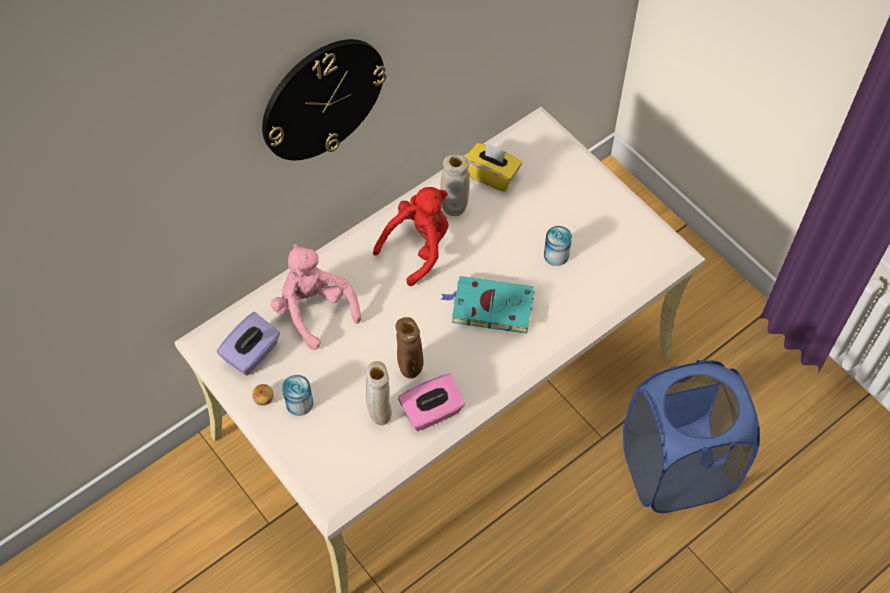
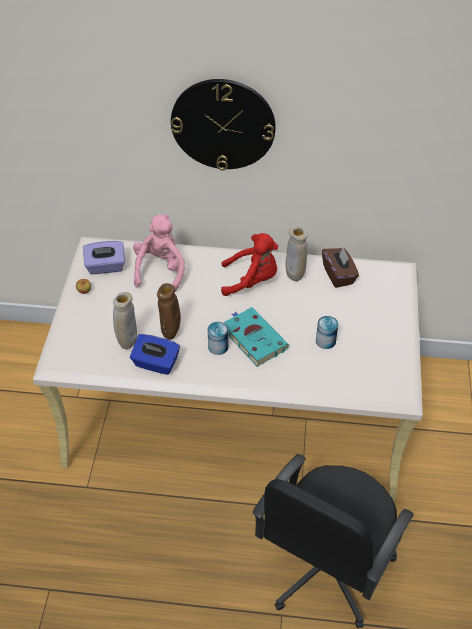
camera: 45 degrees right, 10 degrees down
(299, 403) = (98, 306): can -> can (218, 346)
(432, 412) = (156, 363): pink tissue box -> blue tissue box
(492, 175) = (338, 275): yellow tissue box -> brown tissue box
(675, 470) = (324, 566): blue laundry basket -> black office chair

